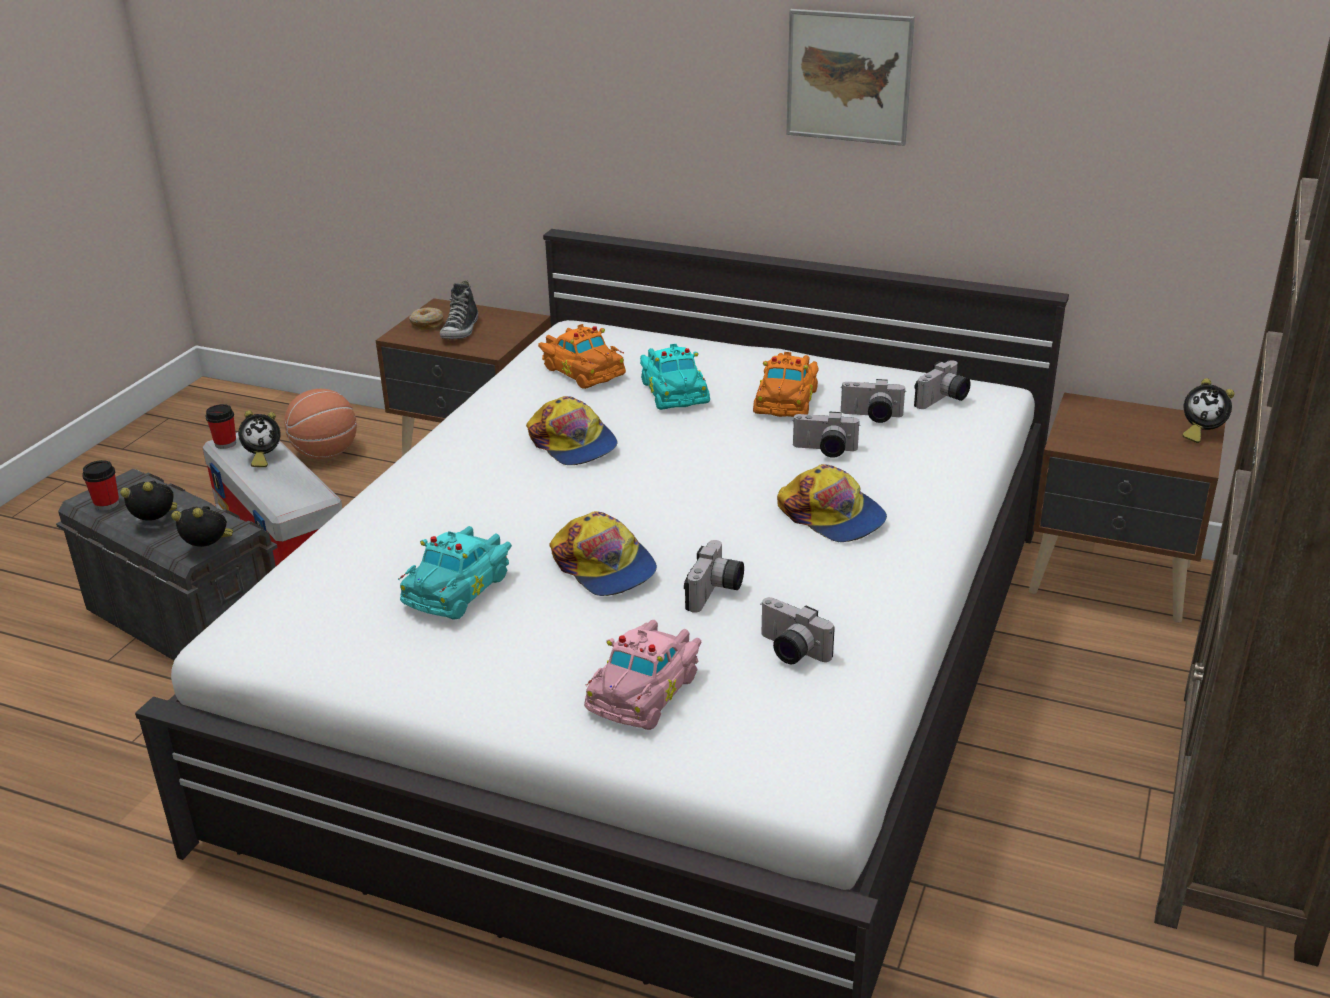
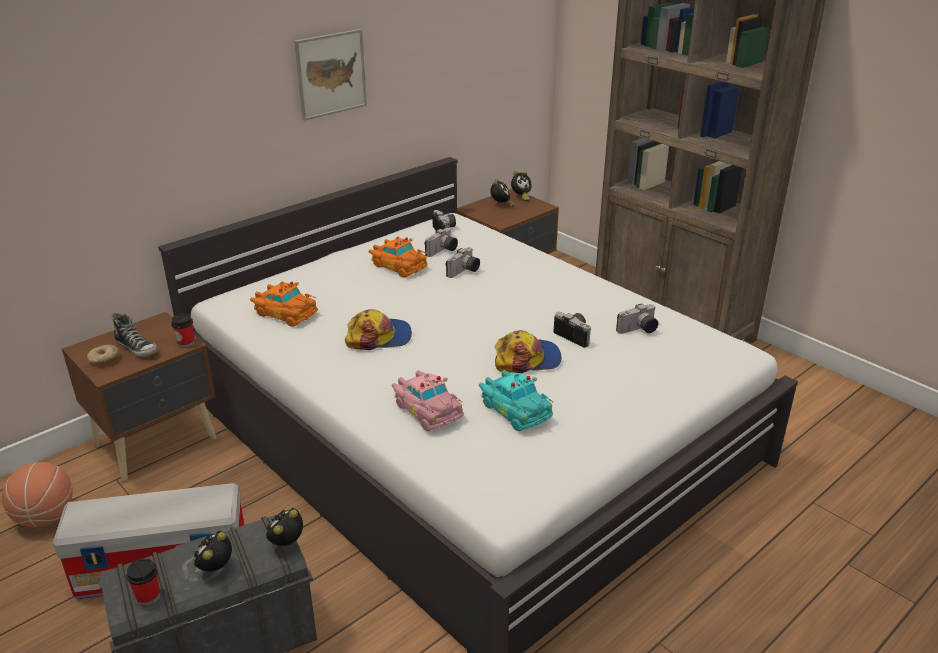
camera: 65 degrees left, 0 degrees up
(225, 443) = (76, 527): cup -> cup (186, 343)
(262, 458) = (128, 510): alarm clock -> alarm clock (501, 205)
(583, 370) = (285, 312): orange toy car -> orange toy car turned 45 degrees clockwise
(646, 690) = (649, 375): pink toy car -> pink toy car (428, 409)
(675, 390) = (349, 292): turquoise toy car -> none
(832, 516) = (530, 287): cap -> none

